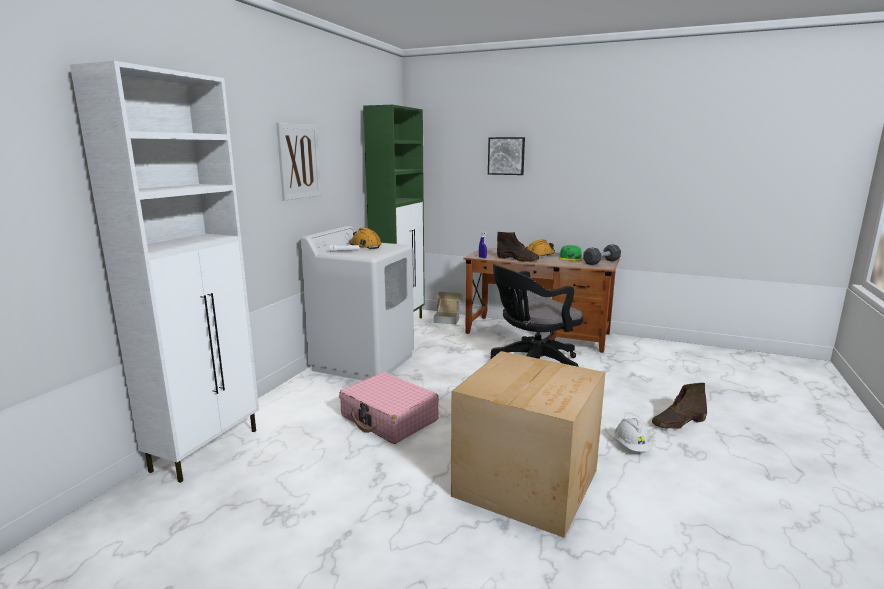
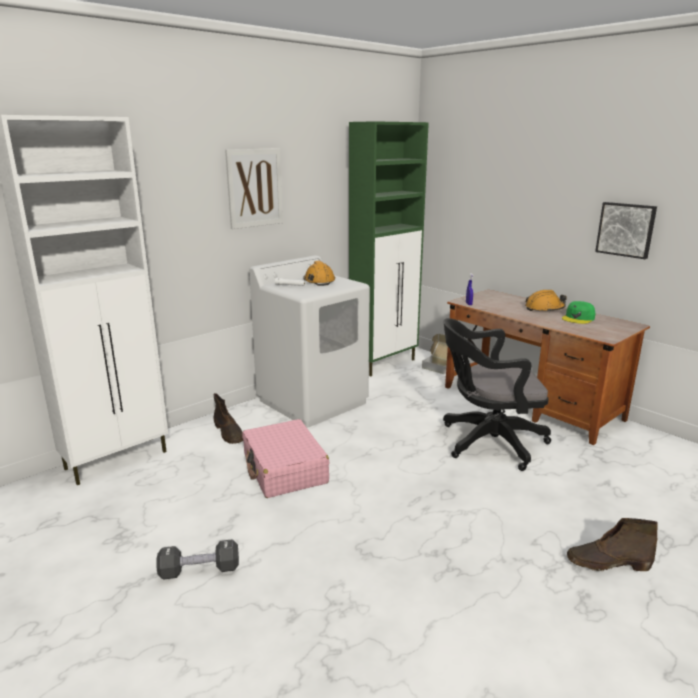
camera: 25 degrees right, 5 degrees up
(506, 156) = (523, 181): picture -> picture (626, 229)
(518, 259) = (508, 312): brown boot -> brown boot (229, 433)
(528, 482) = (357, 580): cardboard box -> none
(601, 262) = (613, 329): black dumbbell -> black dumbbell (199, 570)
(632, 446) = (515, 576): white hard hat -> none

